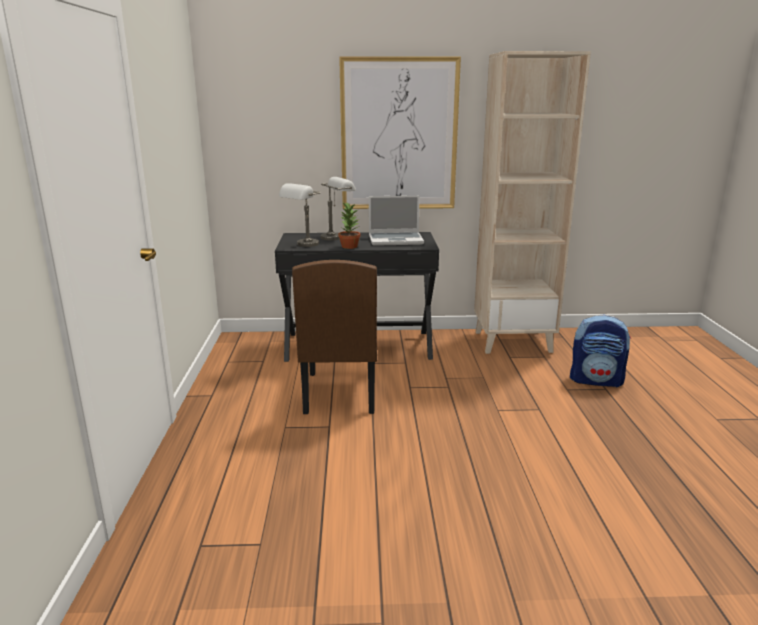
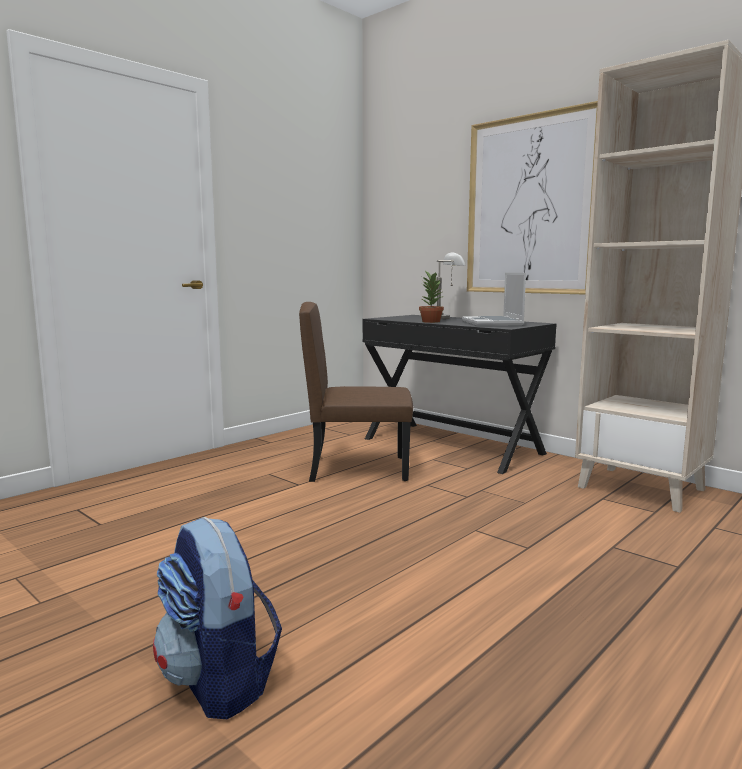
camera: 45 degrees right, 10 degrees down
(303, 245) = (395, 318): grey table lamp -> none
(339, 392) = (358, 468): brown chair -> brown chair turned 45 degrees clockwise
(396, 240) = (493, 323): laptop -> laptop turned 45 degrees clockwise
(596, 380) = (683, 555): backpack -> backpack (219, 681)

